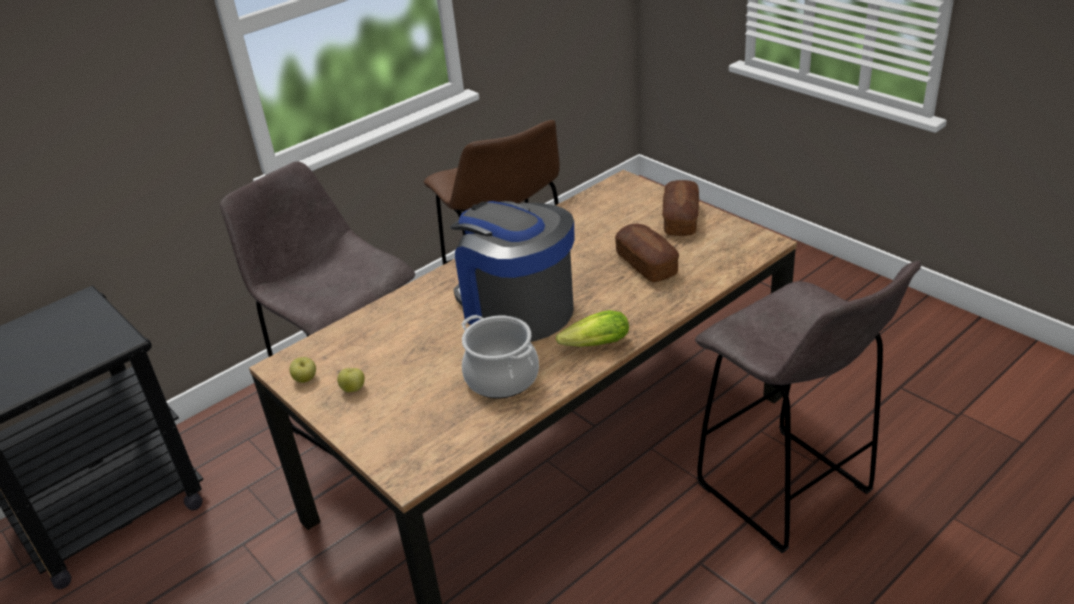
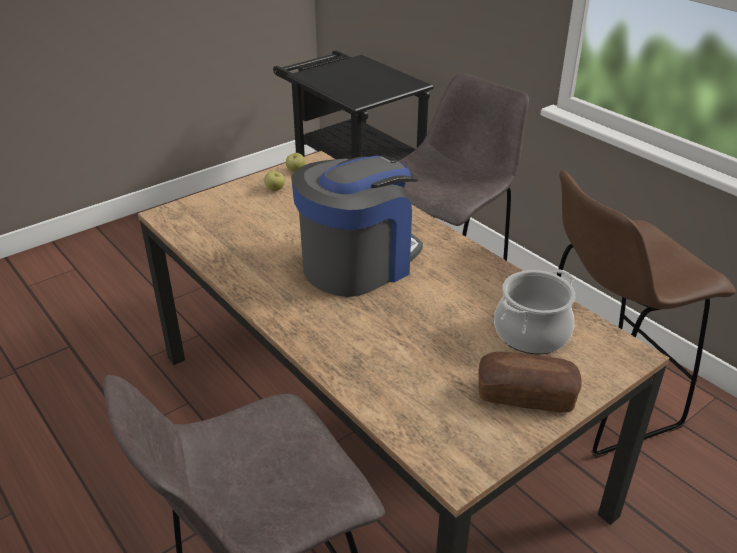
camera: 90 degrees right, 0 degrees up
(502, 377) = (257, 254): cooking pot -> cooking pot (531, 334)
(592, 345) = (282, 304): lettuce -> none
(646, 264) = (421, 354): bread -> none

